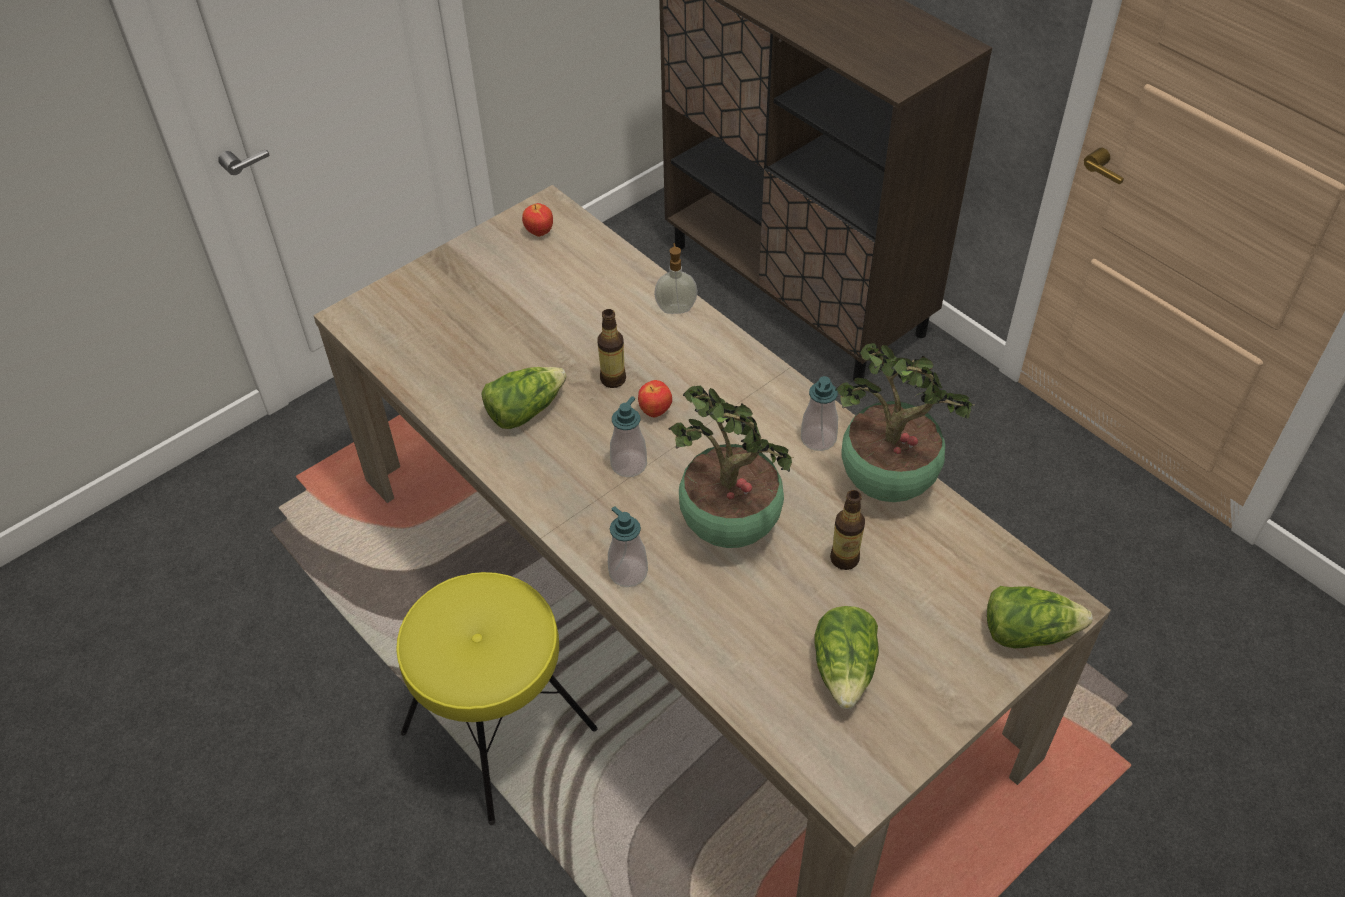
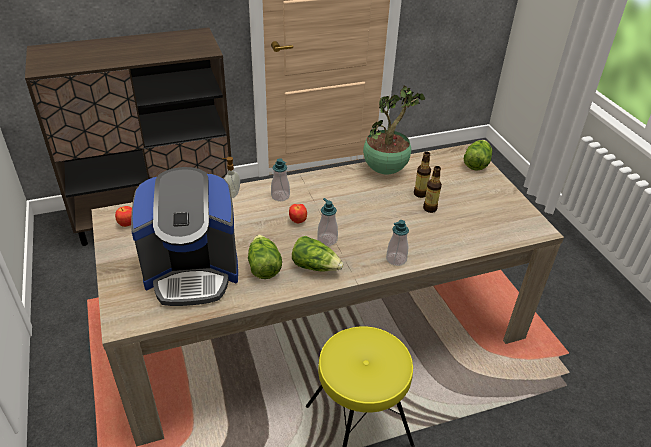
camera: 70 degrees left, 10 degrees down
(475, 340) = (192, 272): none -> coffee machine
(613, 379) = (265, 229): bottle -> bottle (430, 208)
(732, 528) = (386, 219): potted plant -> none
(818, 438) = (348, 179): soap dispenser -> soap dispenser (280, 196)
(845, 669) = (478, 212): lettuce -> lettuce (315, 266)

